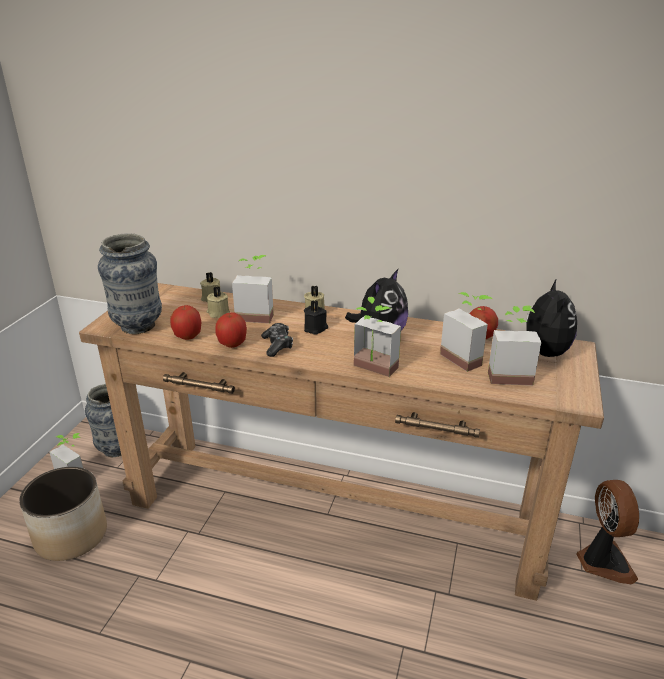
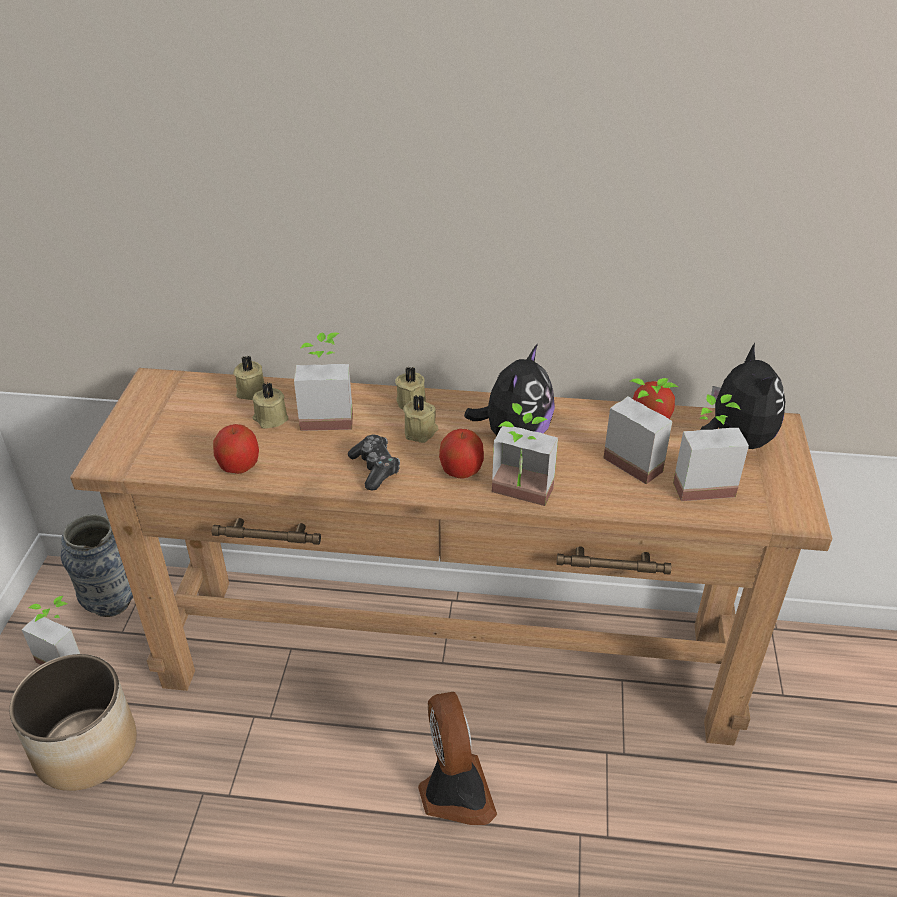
camera: 10 degrees left, 10 degrees up
(138, 326) = (158, 457): vase -> none
(232, 344) = (309, 473): apple -> apple (461, 471)
(316, 328) = (421, 432): black candle -> beige candle
(603, 561) = (807, 679): fan -> fan (454, 793)

